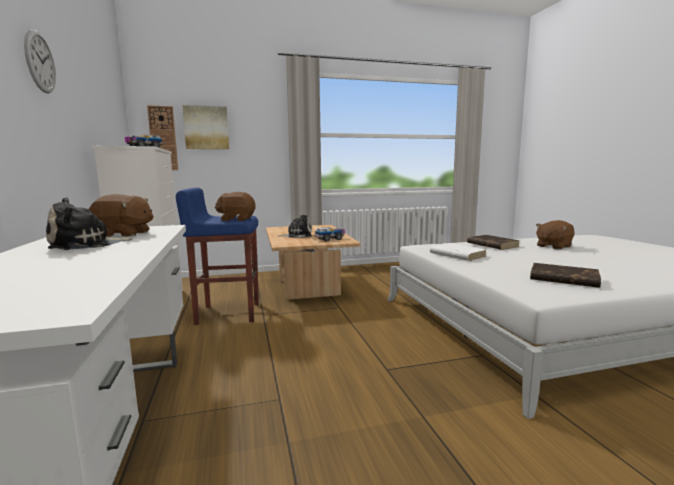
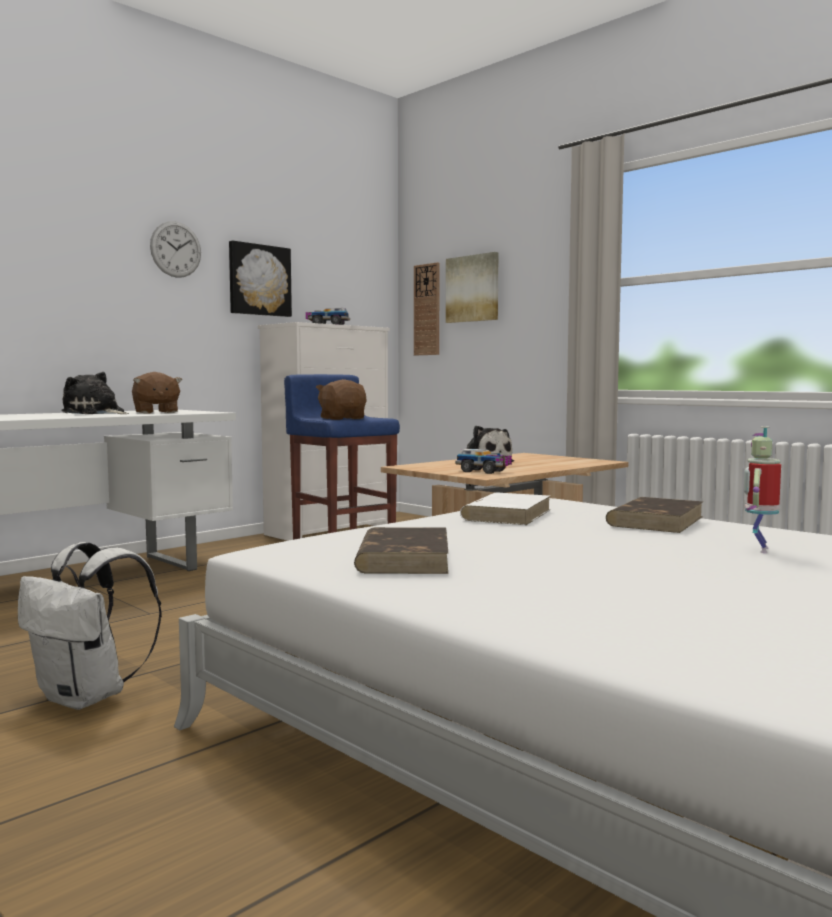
camera: 60 degrees right, 5 degrees down
(83, 104) = (259, 280): none -> picture
(465, 448) = (87, 697): none -> white backpack
(553, 246) = (759, 549): brown plush toy -> toy robot

